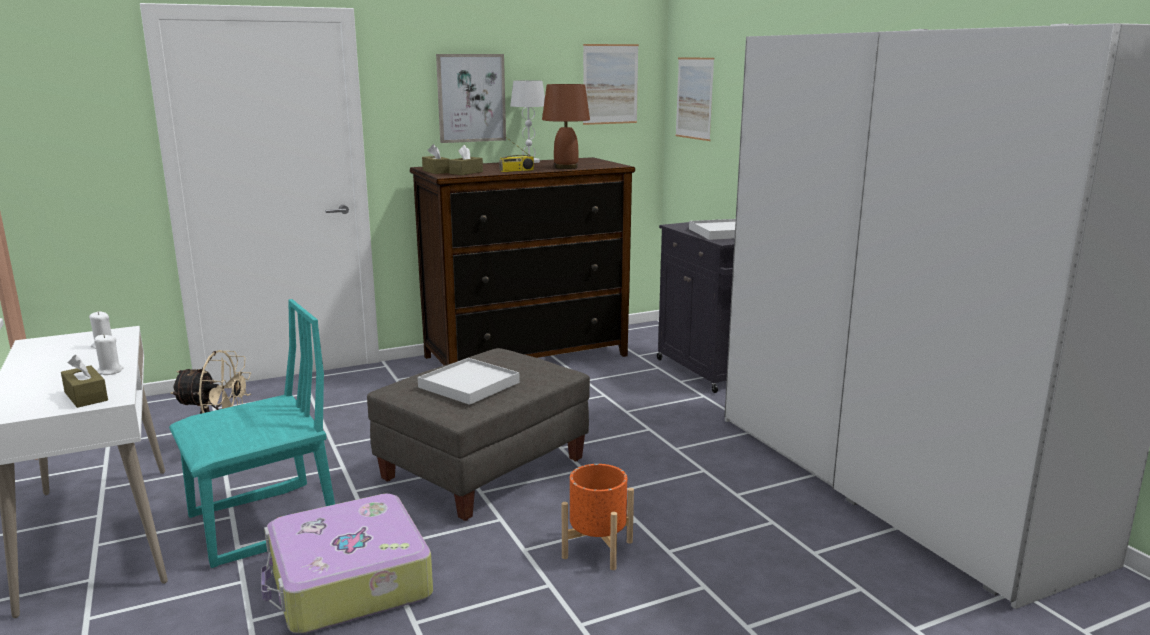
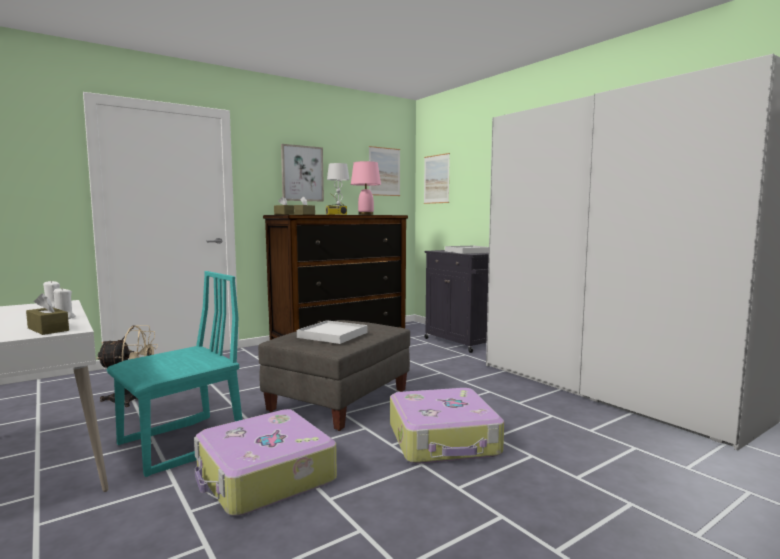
camera: 10 degrees left, 10 degrees down
(566, 167) = (366, 214): brown table lamp -> pink table lamp
(597, 549) = (444, 440): orange planter -> suitcase

